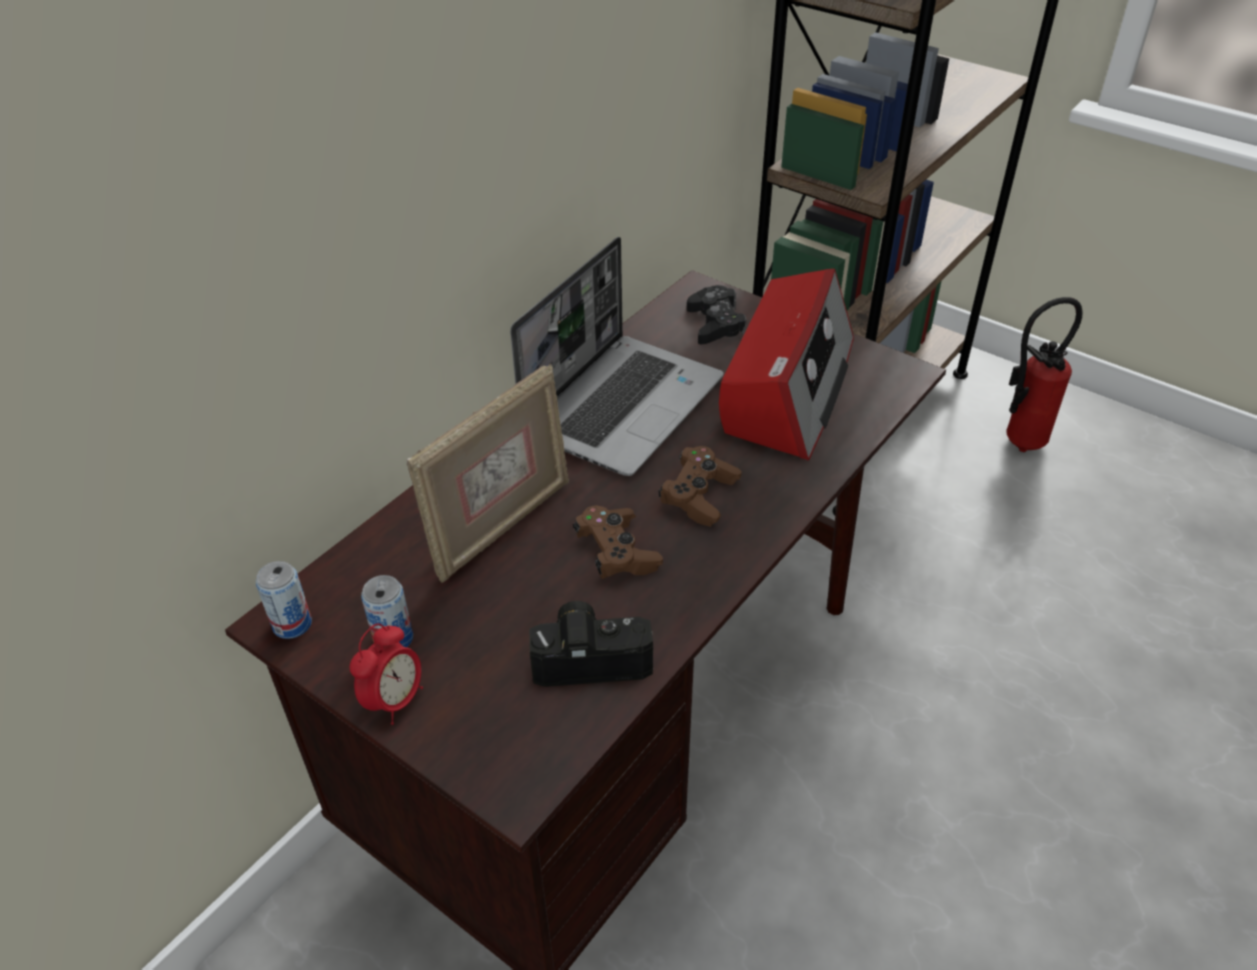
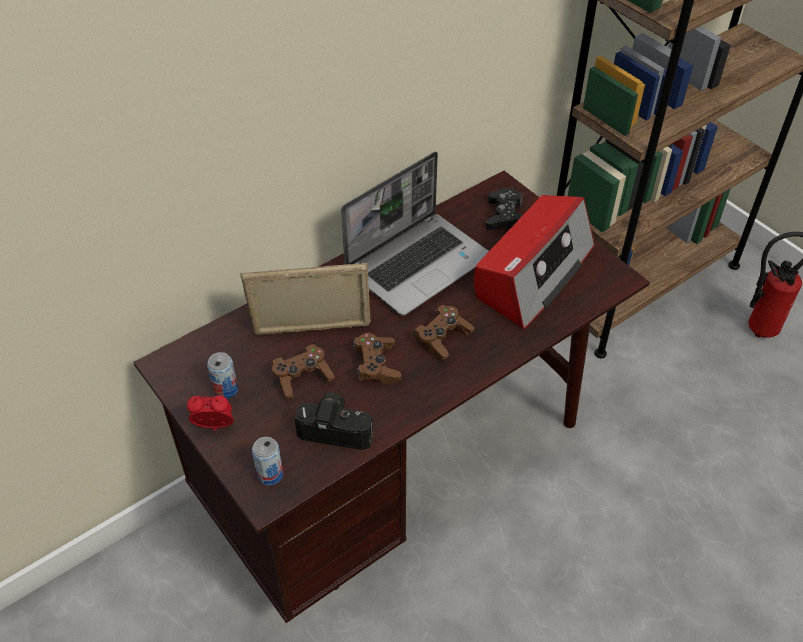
camera: 15 degrees right, 5 degrees up
(292, 624) = (171, 367): can -> can (270, 474)
(395, 700) = (215, 428): alarm clock -> alarm clock turned 135 degrees counterclockwise
(501, 526) = (312, 332): picture frame -> picture frame turned 150 degrees counterclockwise
(510, 595) = (302, 378): none -> brown game controller

